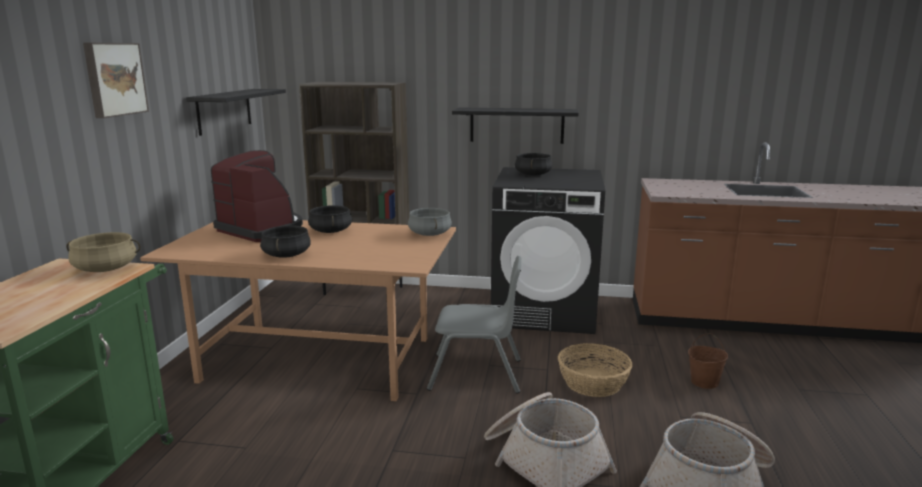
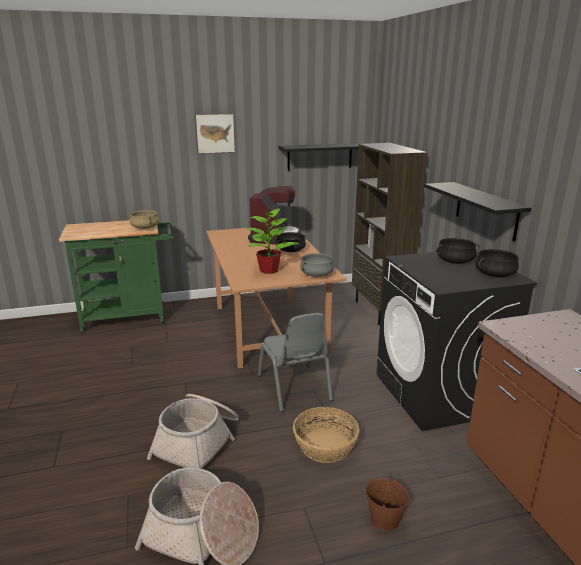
camera: 65 degrees right, 5 degrees up
(286, 255) = (234, 253): black cooking pot -> black cooking pot (494, 274)
(384, 249) = (269, 270): none -> potted plant

